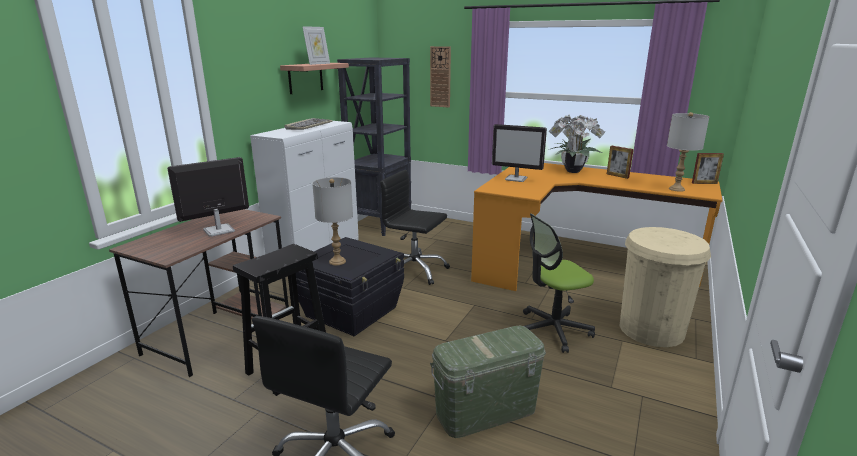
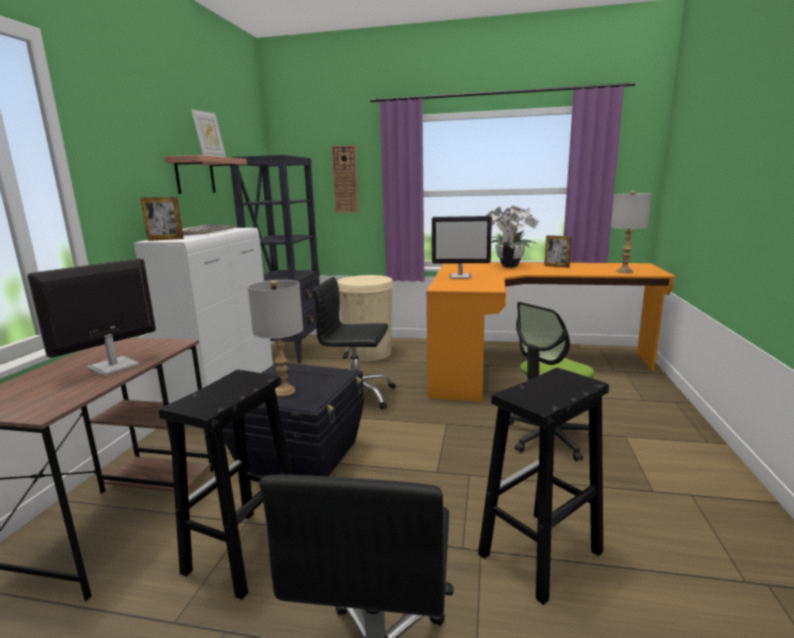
camera: 15 degrees left, 5 degrees down
(485, 411) = (539, 555): green storage box -> black stool
(651, 329) = (644, 419): beige trash can -> beige trash can (368, 352)
(704, 183) = (641, 265): picture frame -> picture frame (165, 239)

